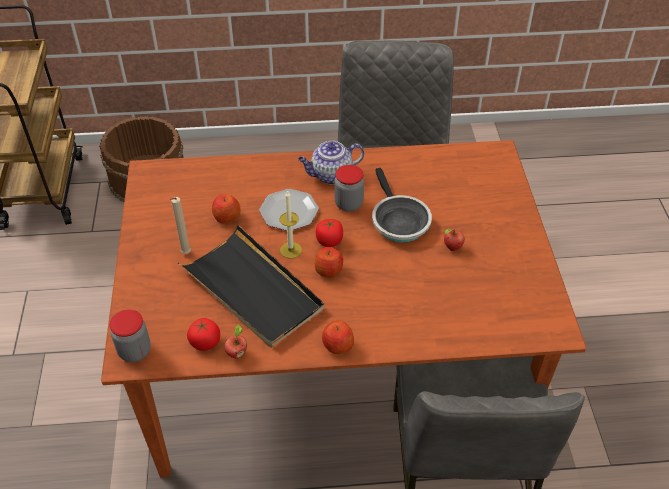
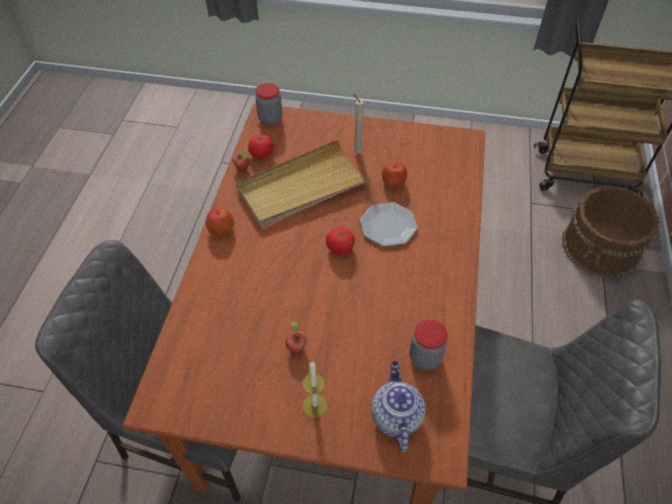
camera: 105 degrees right, 5 degrees up
(253, 290) = (301, 187): black tray -> beige tray
(291, 250) = (338, 218): candle -> candle (314, 406)
(328, 270) = (304, 240): apple -> none
(330, 175) = (433, 268): teapot -> teapot (395, 416)
(348, 204) = (386, 274): jar -> jar (425, 357)
(398, 221) = (349, 310): frying pan -> none

